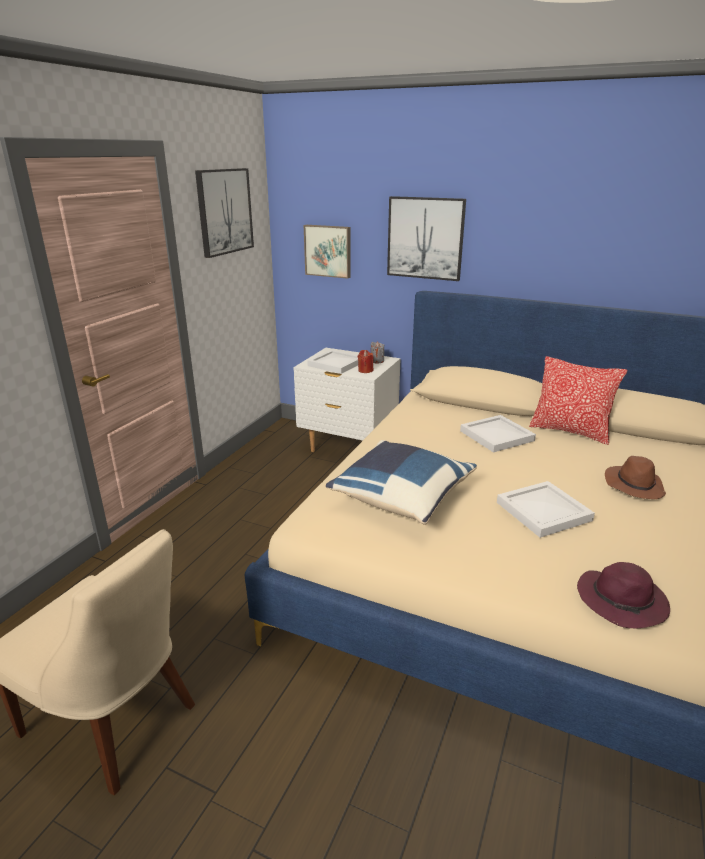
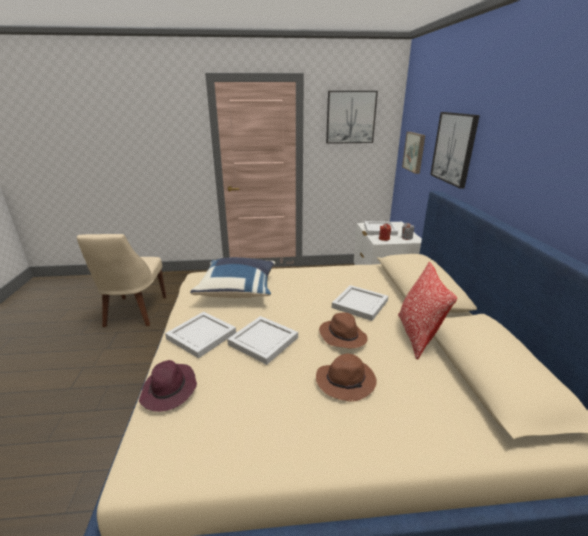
camera: 60 degrees right, 0 degrees up
(504, 554) = (201, 335): none -> white tray
(556, 464) = (342, 336): none -> brown hat

